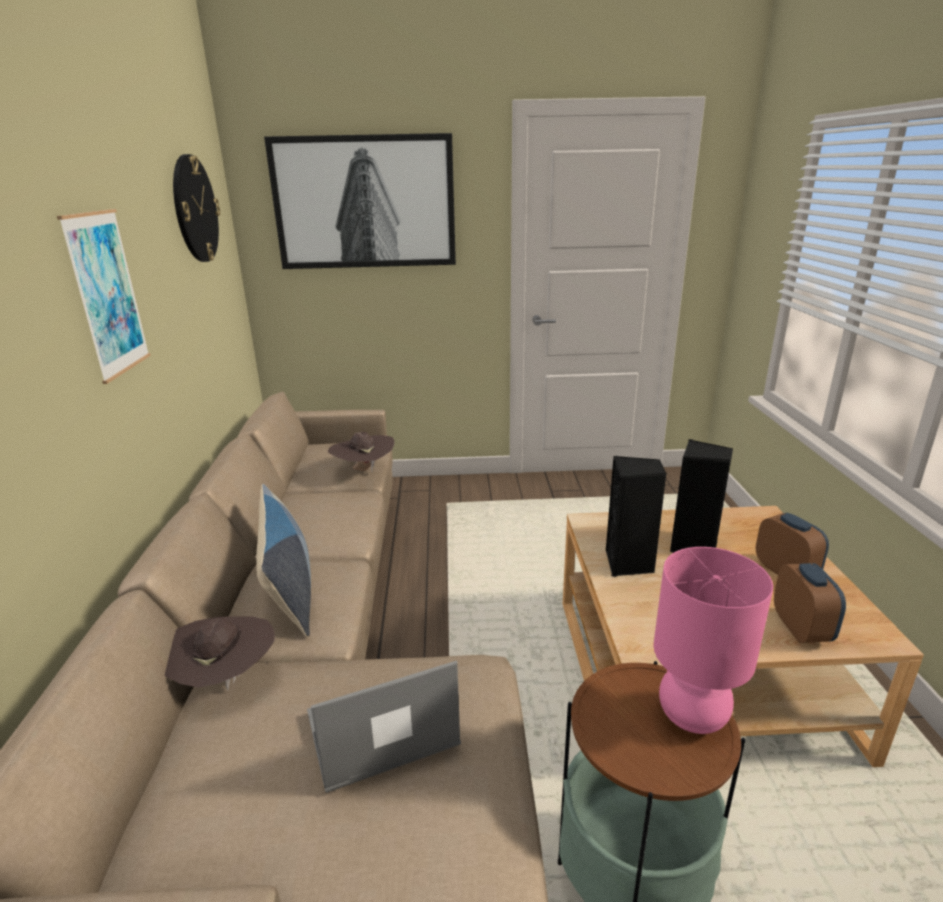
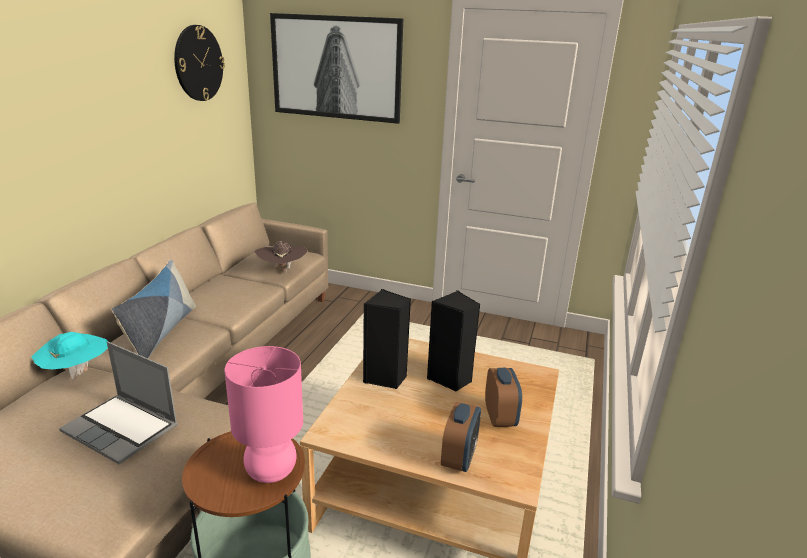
camera: 20 degrees right, 0 degrees up
(107, 294) = (86, 116): picture -> none
(225, 678) = (77, 373): brown hat -> turquoise hat
(381, 734) = (123, 429): laptop -> laptop turned 150 degrees counterclockwise

